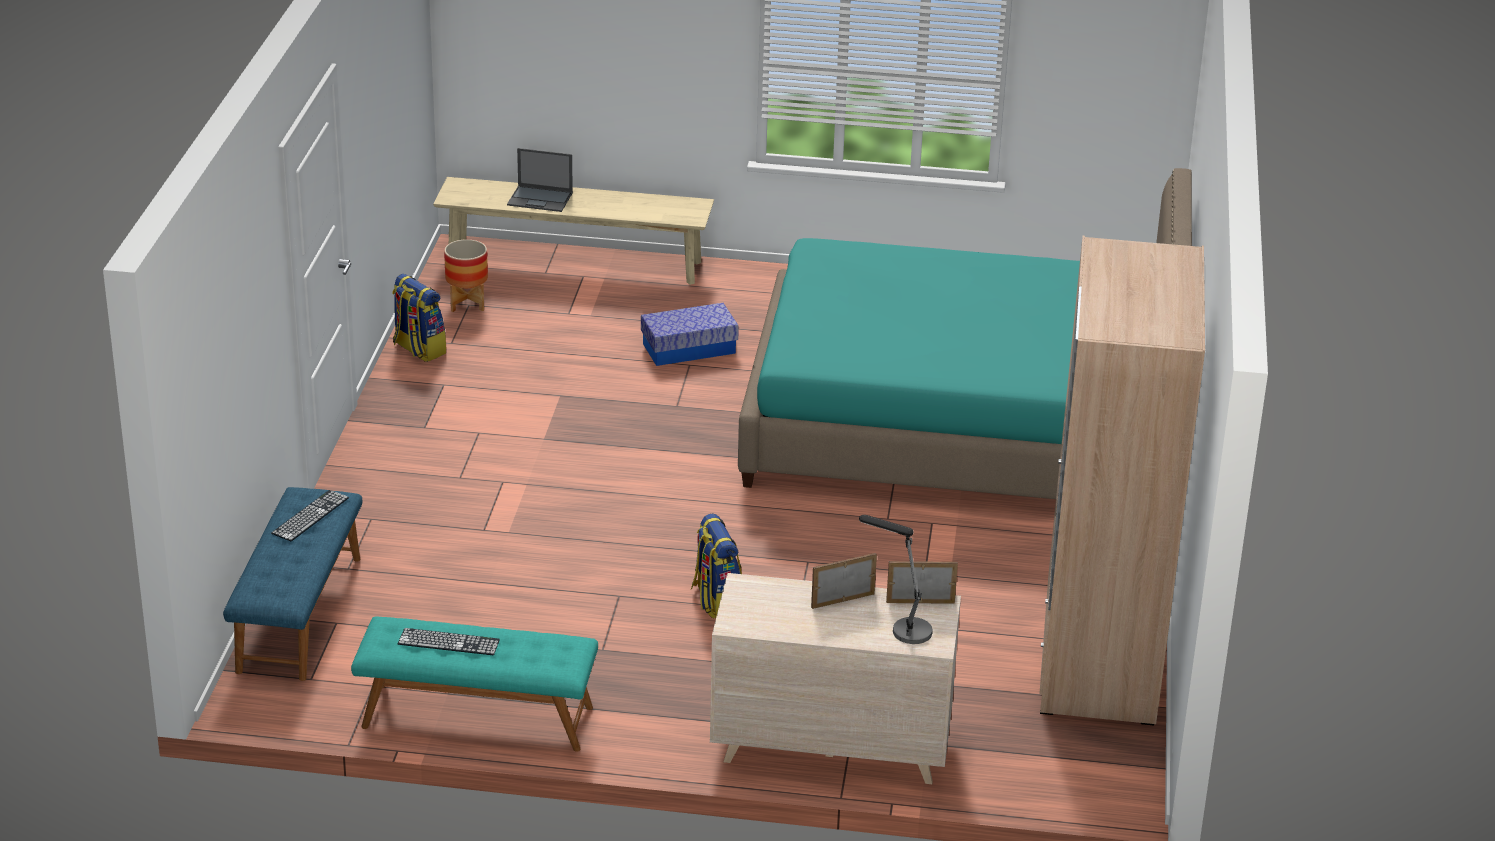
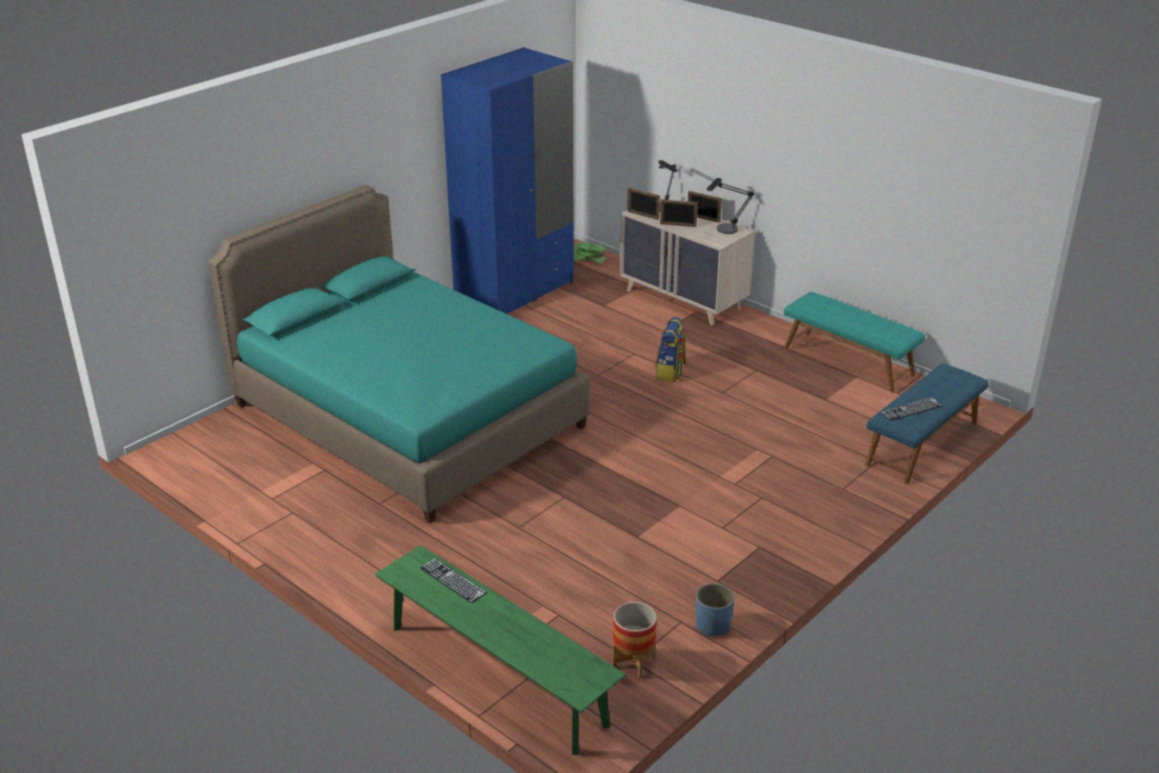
camera: 145 degrees left, 0 degrees up
(418, 349) = (713, 625): backpack -> blue planter
(448, 642) = (867, 321): keyboard -> keyboard (453, 580)
(541, 199) = (521, 636): laptop -> none
(575, 262) = (496, 675): beige bench -> green bench
(689, 348) = (503, 541): storage box -> none
(757, 612) = (724, 232): none -> table lamp
(819, 631) = (703, 218): none -> picture frame
(1083, 781) = (589, 258): none -> potted plant
(1099, 658) = (515, 291): beige wardrobe -> blue wardrobe

